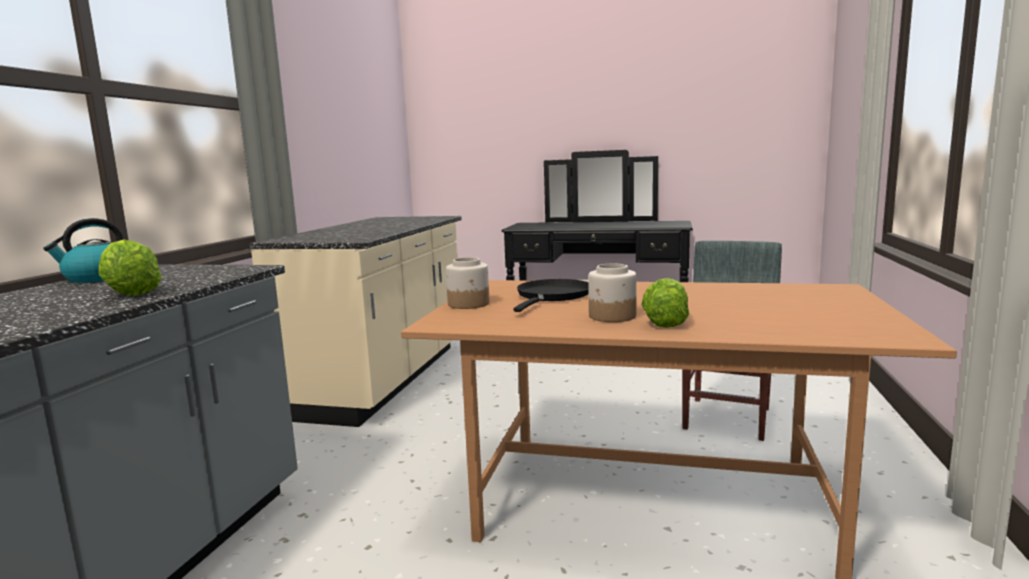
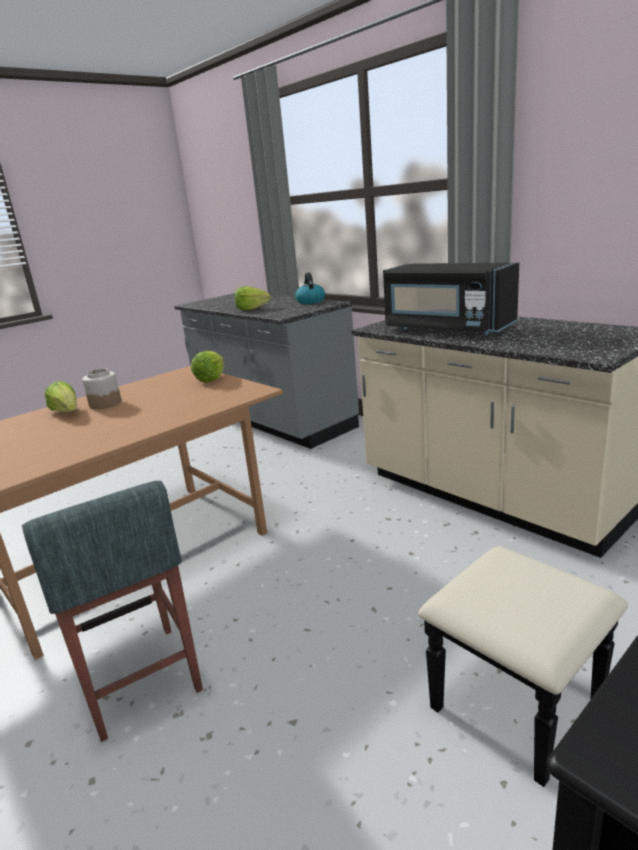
camera: 125 degrees right, 10 degrees up
(368, 231) = (447, 328): none -> black microwave
(469, 304) = (211, 379): jar -> lettuce
(552, 296) = (178, 399): black frying pan -> none

